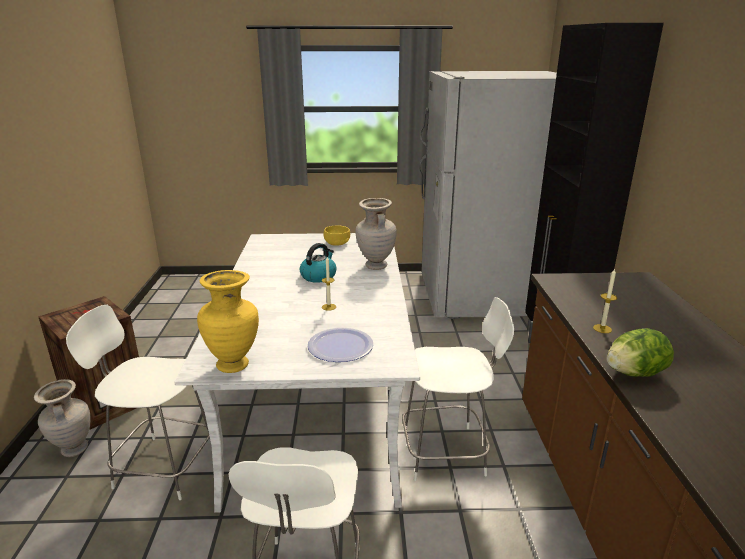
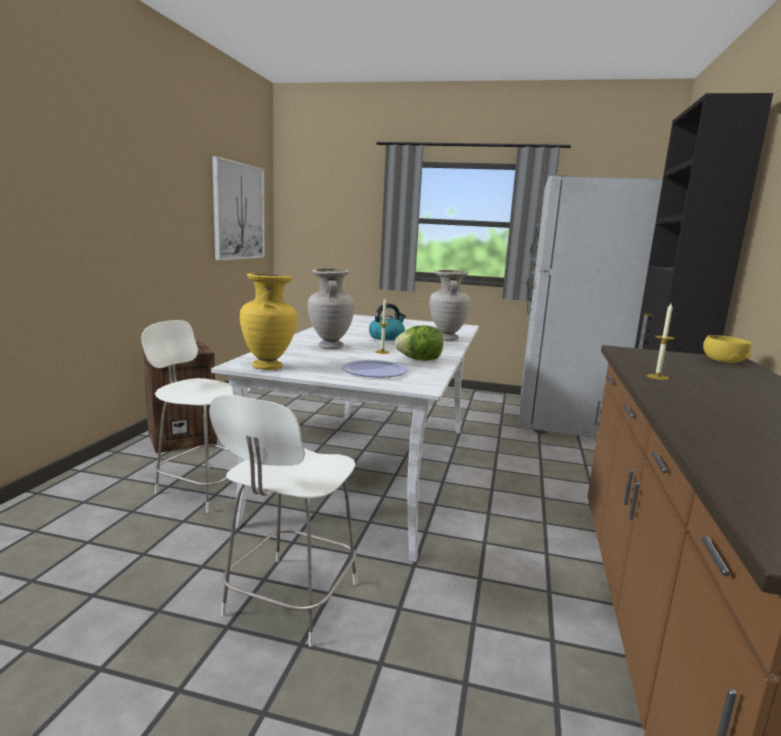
camera: 15 degrees right, 10 degrees down
(73, 450) = (139, 462): beige vase -> beige vase (329, 347)
(99, 122) = (239, 211): none -> picture
(337, 243) = (419, 325): yellow bowl -> yellow bowl (723, 360)
(447, 452) = (486, 530): white chair -> none
(634, 373) = (674, 402): lettuce -> lettuce (419, 360)

